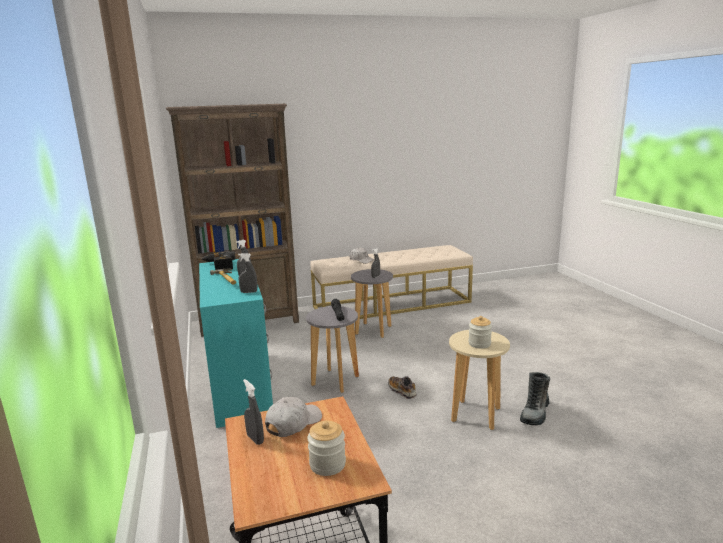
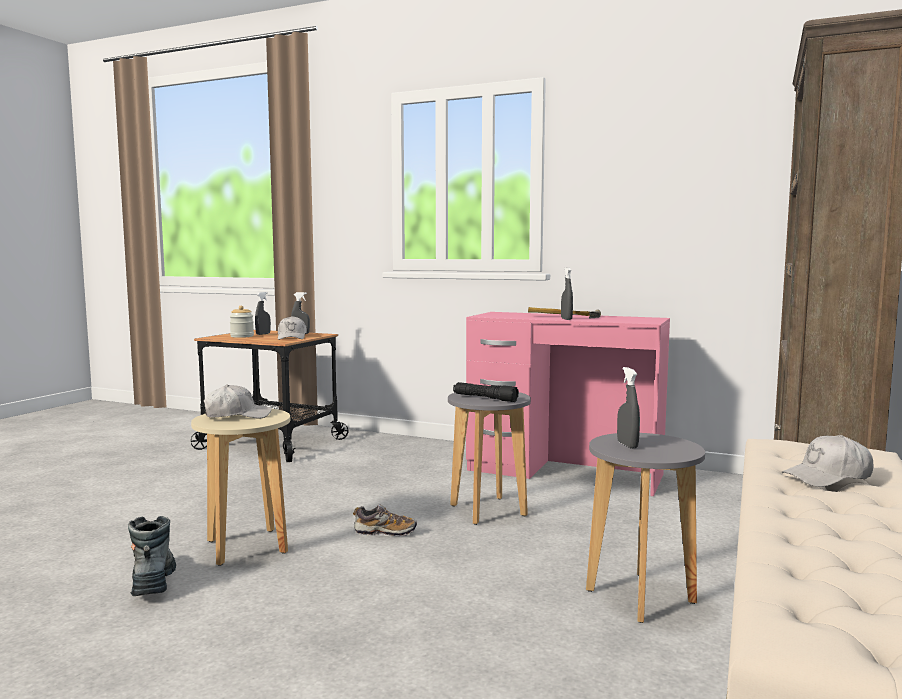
camera: 130 degrees right, 10 degrees down
(218, 266) = (635, 318): power drill -> none
(239, 385) = (564, 472): turquoise desk -> pink desk
(249, 292) = (499, 316): grey spray bottle -> grey spray bottle (263, 334)
(479, 344) = (237, 415): jar -> white cap

